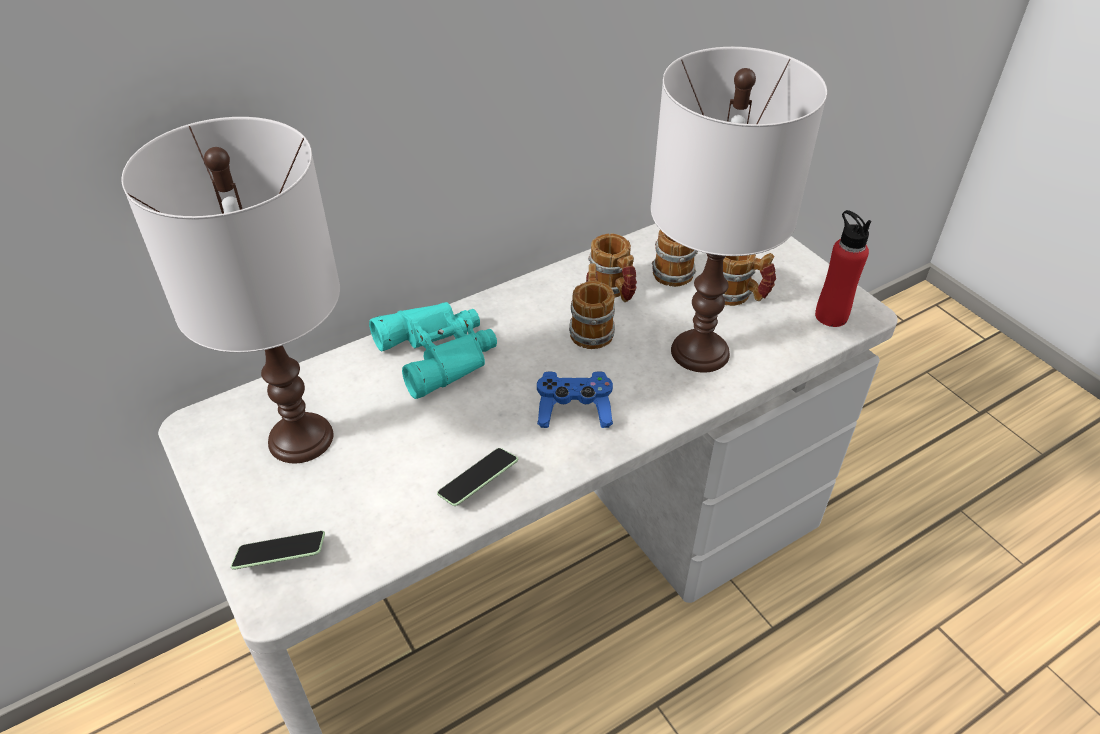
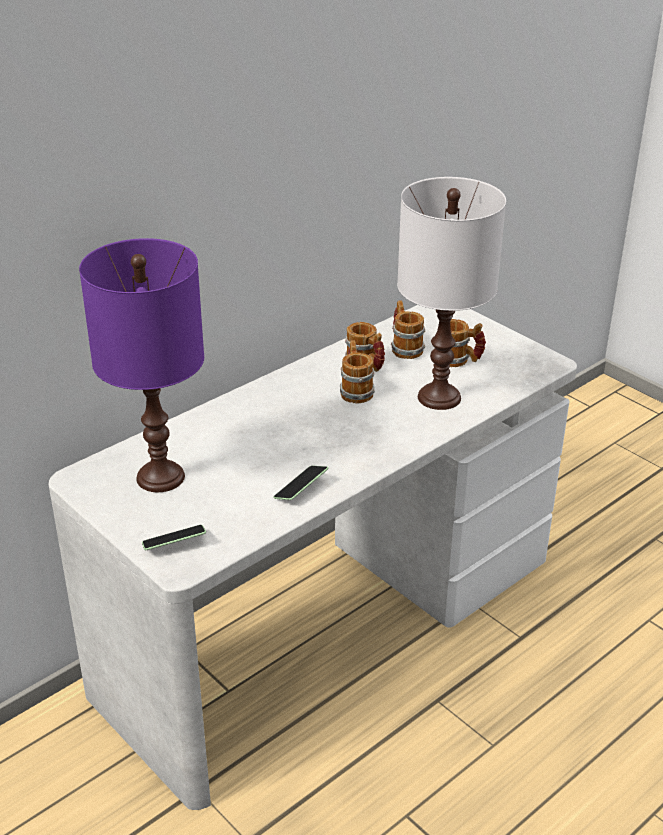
camera: 10 degrees left, 10 degrees down
(300, 439) = (160, 478): white table lamp -> purple table lamp
(440, 352) = (246, 416): turquoise binoculars -> none
(574, 410) = (357, 441): blue game controller -> none
(831, 316) = (529, 367): red bottle -> none

